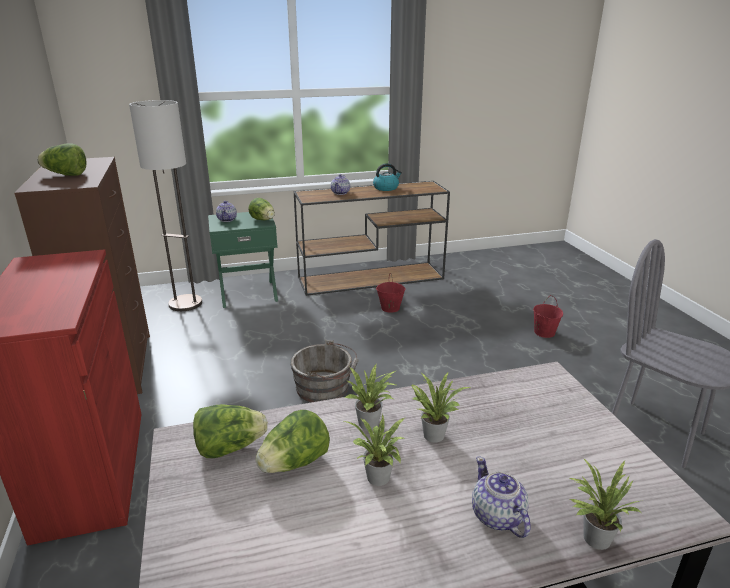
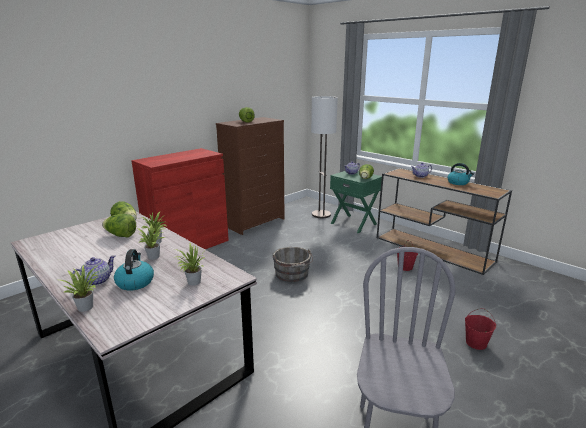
camera: 60 degrees right, 5 degrees down
(378, 479) = (115, 252): potted plant -> potted plant (192, 282)
(523, 469) = (135, 282): none -> kettle

